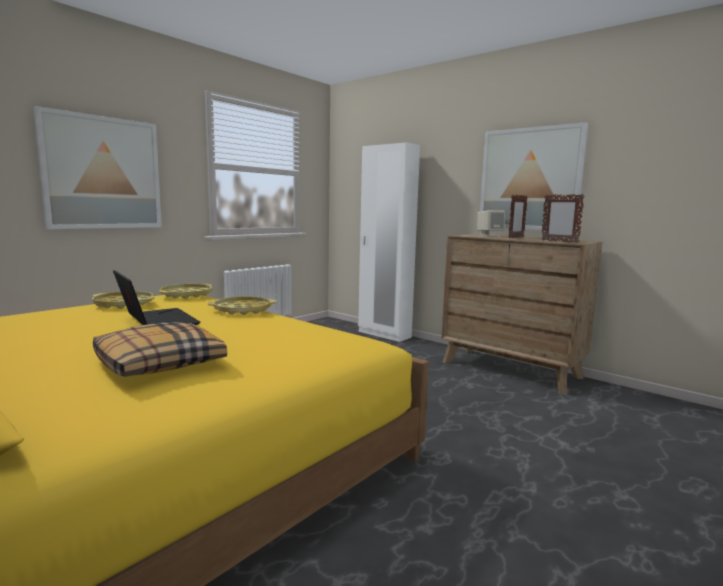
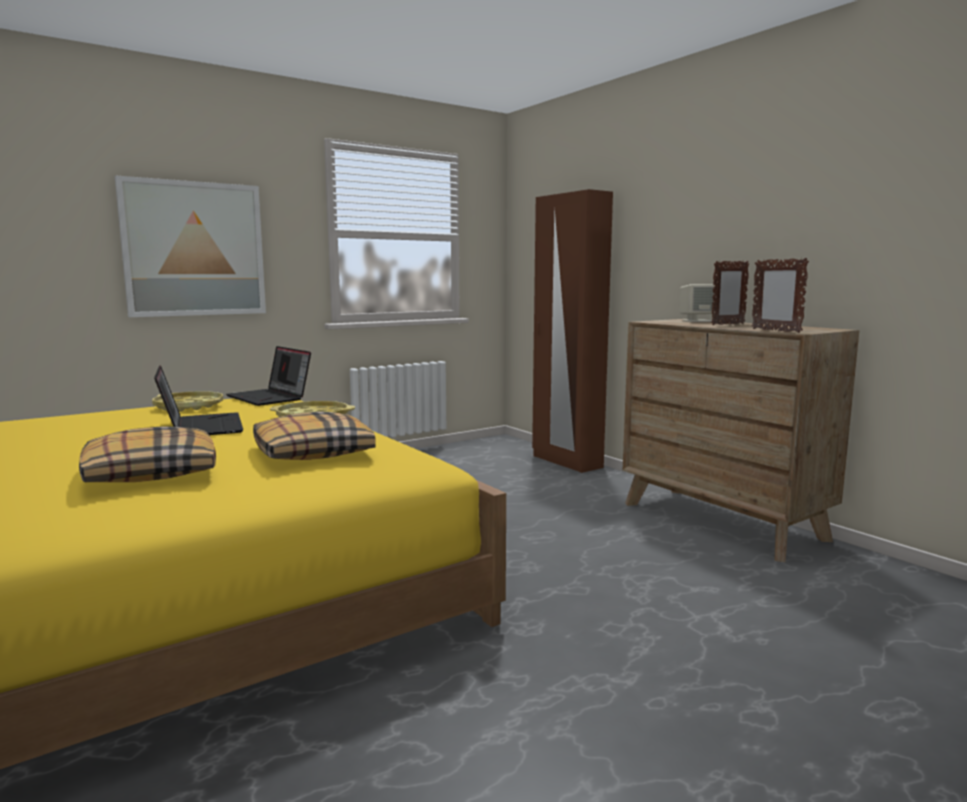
camera: 15 degrees right, 0 degrees up
(187, 295) = (270, 398): yellow tray -> laptop
(278, 338) = (312, 452): none -> pillow
(384, 334) = (566, 462): white wardrobe -> brown wardrobe
(529, 179) = (758, 236): picture -> none

